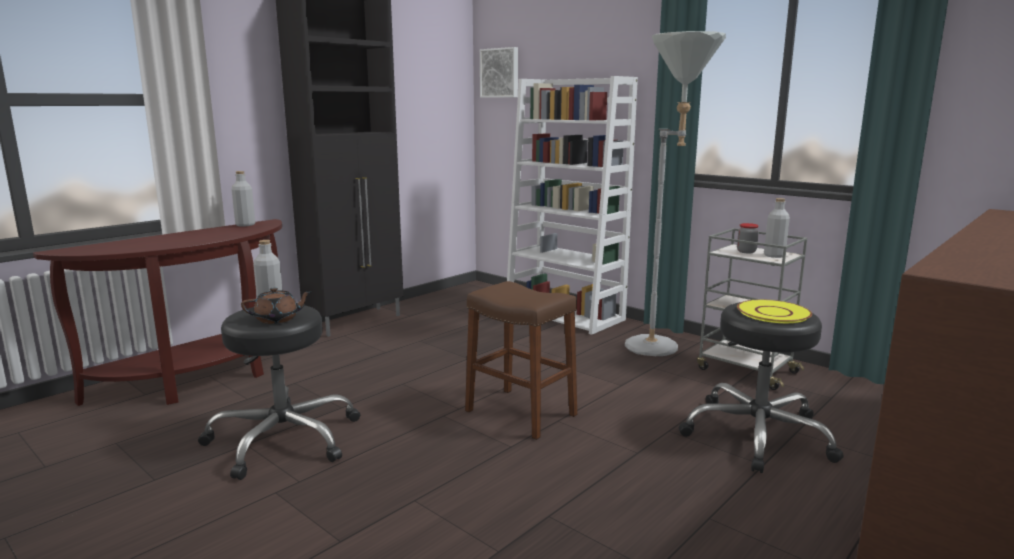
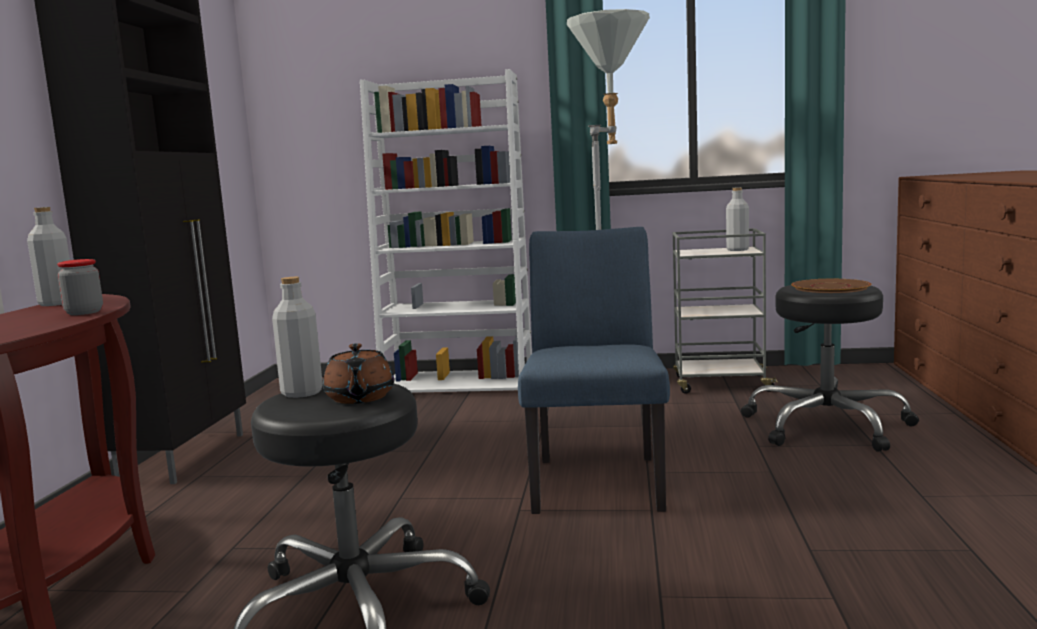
camera: 35 degrees left, 5 degrees down
(278, 319) = (359, 398): brown teapot -> brown teapot turned 135 degrees clockwise
(500, 73) = (294, 80): picture -> none
(520, 413) = (598, 478): brown stool -> blue chair
(746, 251) = (706, 251): jar -> jar (84, 312)
(773, 313) = (830, 287): yellow plate -> brown plate

